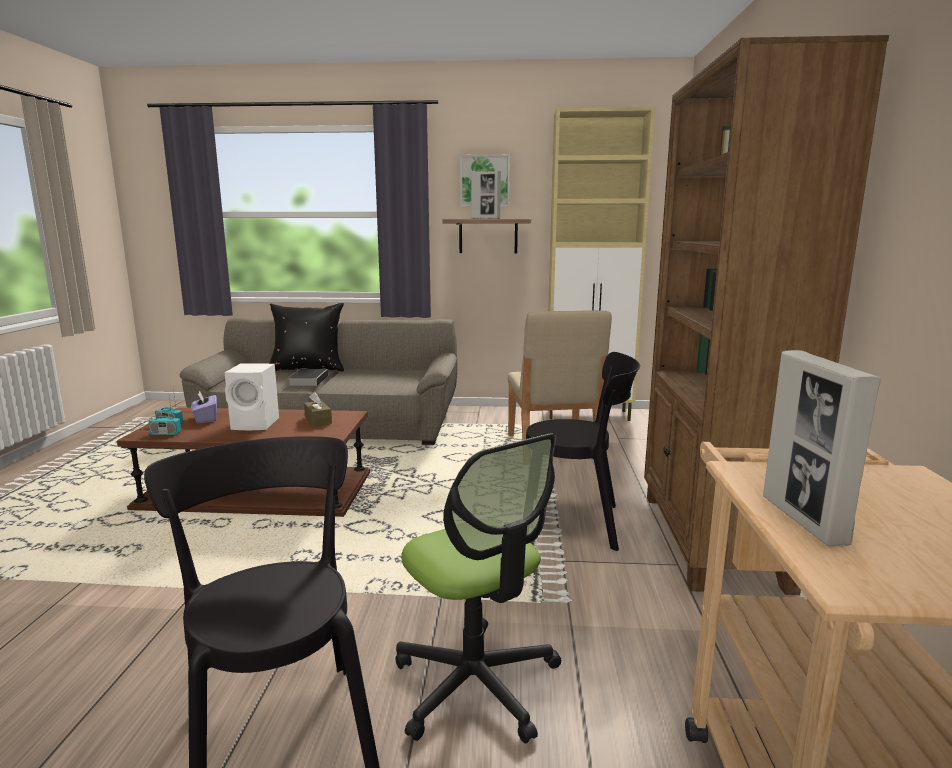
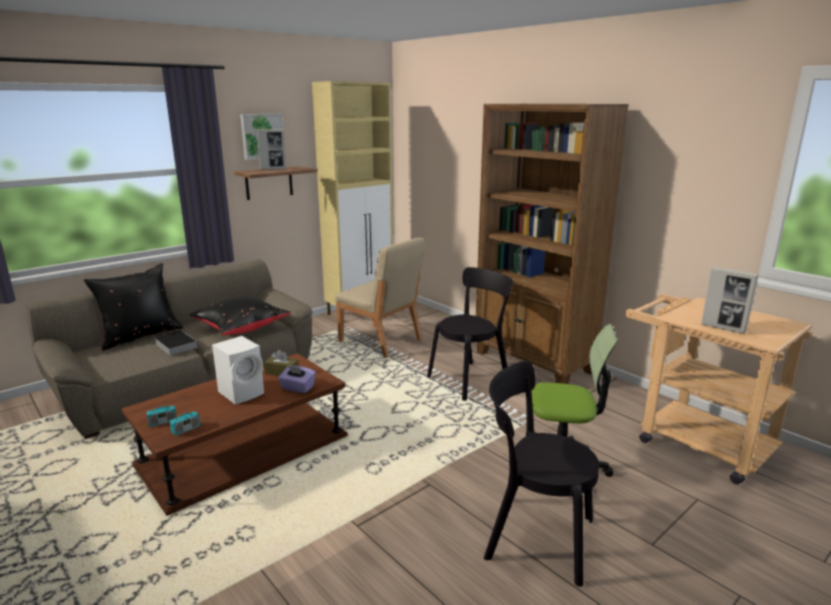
camera: 45 degrees left, 5 degrees up
(205, 419) = (184, 406): purple tissue box -> purple tissue box (297, 388)
(378, 381) = (241, 328): none -> black pillow

